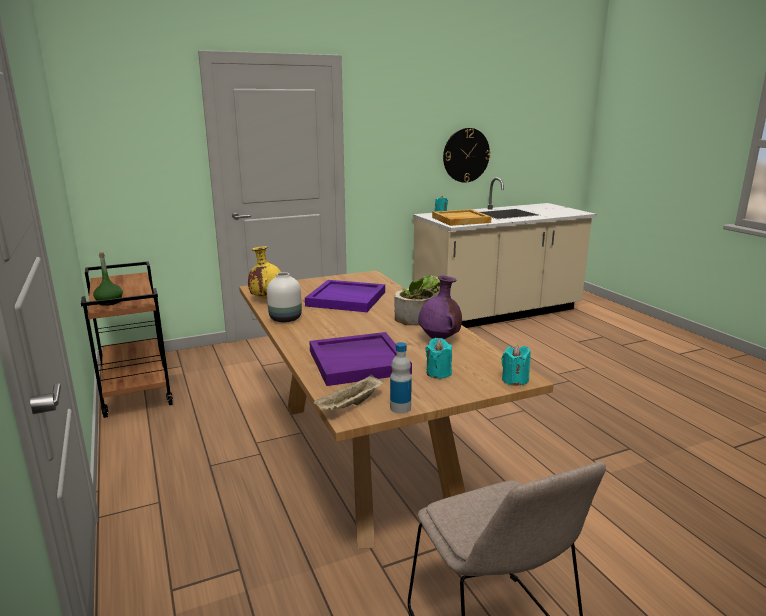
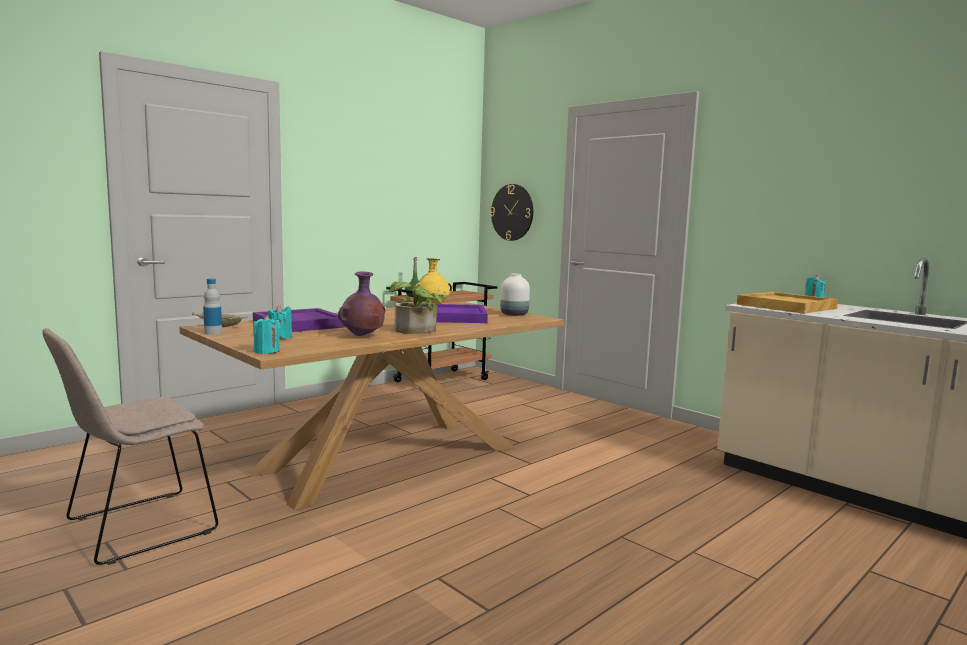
camera: 70 degrees right, 10 degrees down
(284, 319) = (387, 310): white vase -> white vase (514, 314)
(466, 155) = (885, 218): wall clock -> wall clock (512, 212)

